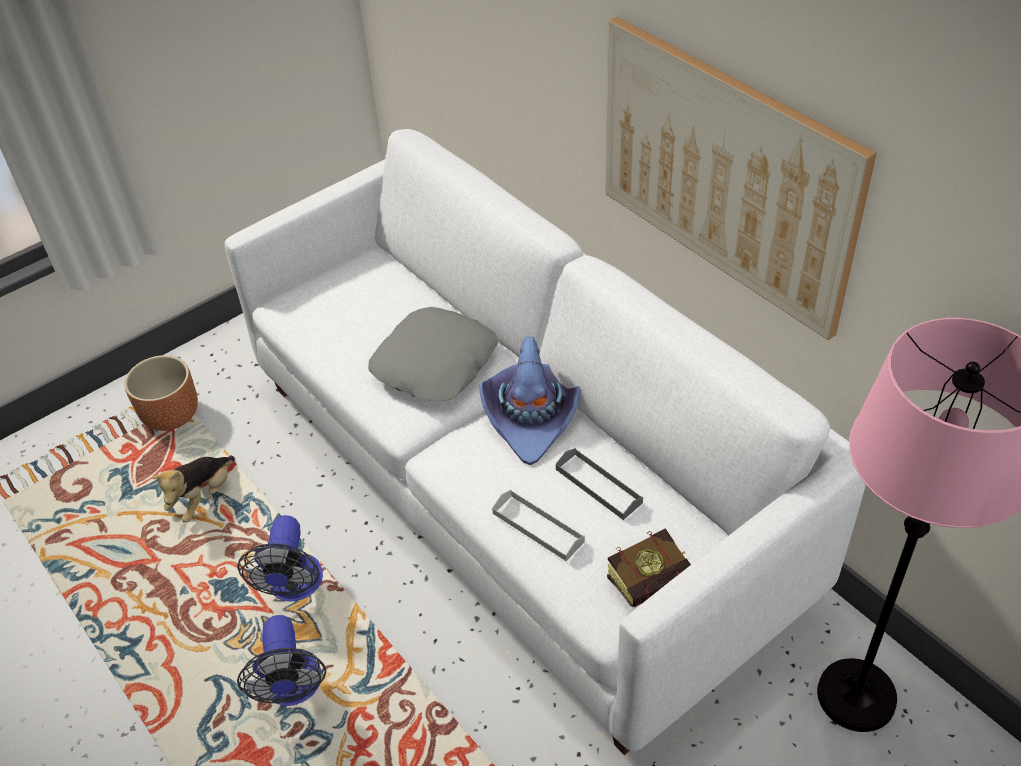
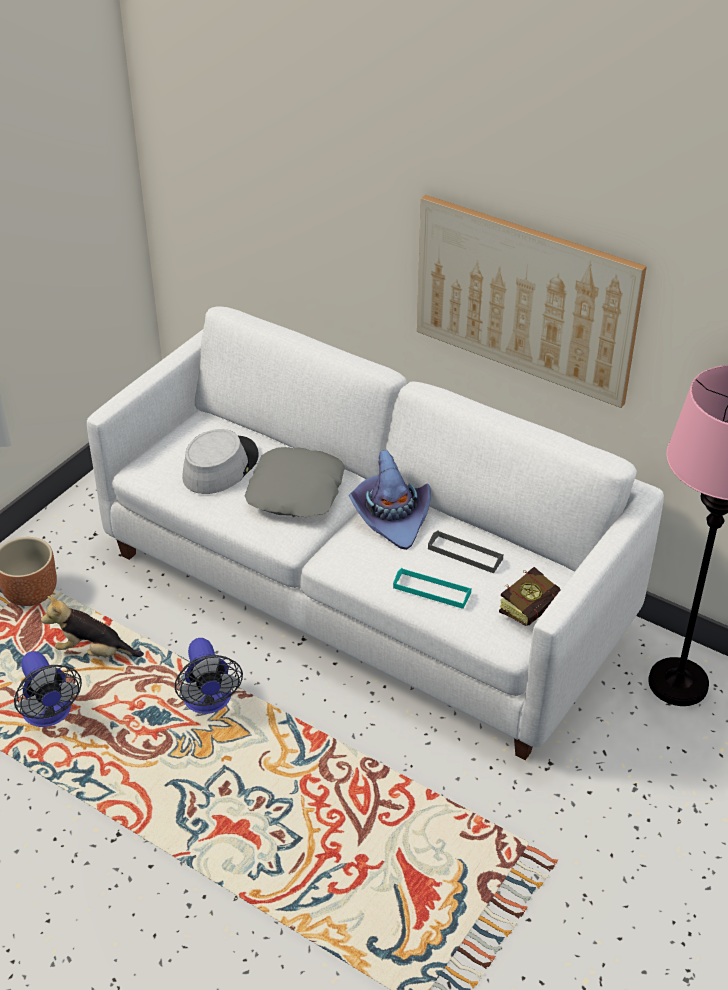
camera: 20 degrees left, 5 degrees down
(203, 497) = (94, 651): plush toy -> plush toy turned 90 degrees clockwise
(293, 689) = (244, 775): fan -> fan (50, 715)
(365, 317) = (220, 466): none -> grey hat
(538, 527) = (432, 590): grey tray -> turquoise tray

